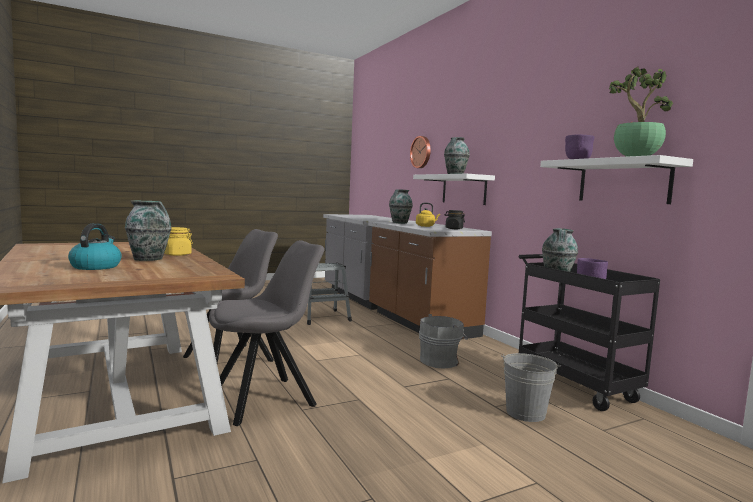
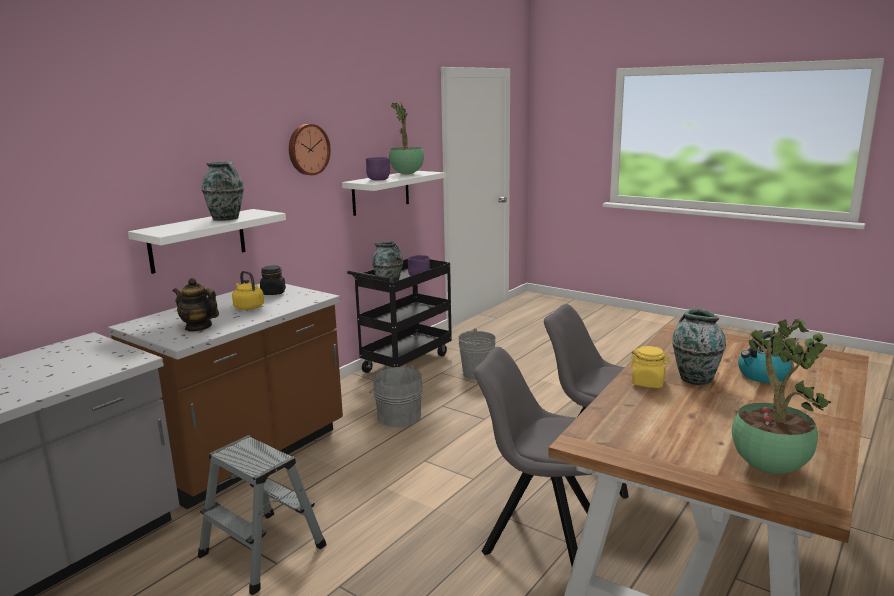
camera: 115 degrees left, 10 degrees up
(65, 247) = (767, 467): none -> potted plant
(399, 223) = (198, 327): vase -> teapot
(421, 152) = (50, 191): wall clock -> wall clock (308, 149)

